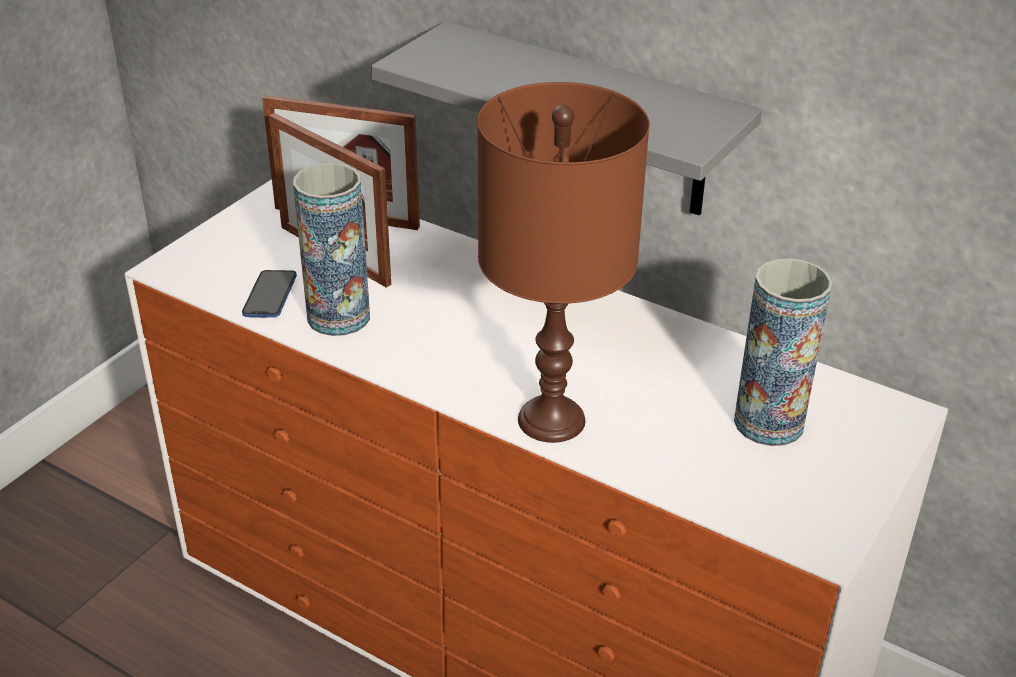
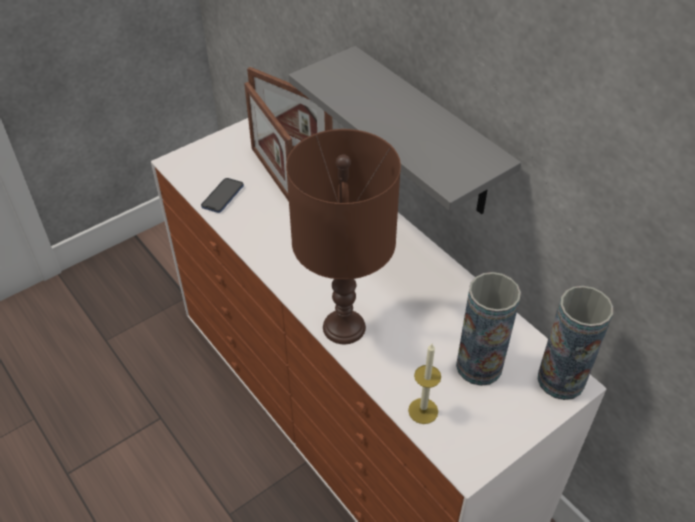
camera: 20 degrees right, 10 degrees up
(338, 317) = (254, 221): vase -> vase (561, 380)
(725, 495) = (423, 411): none -> candle

